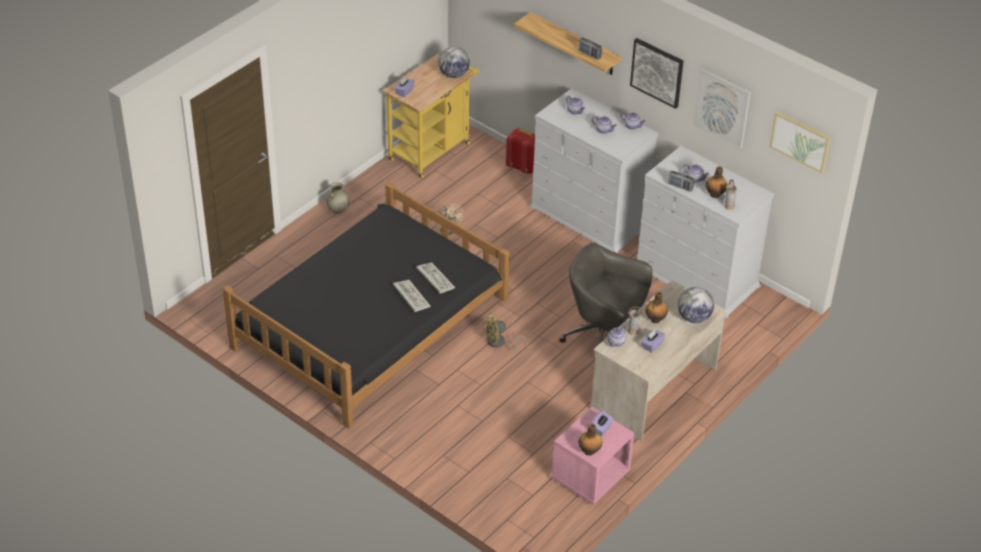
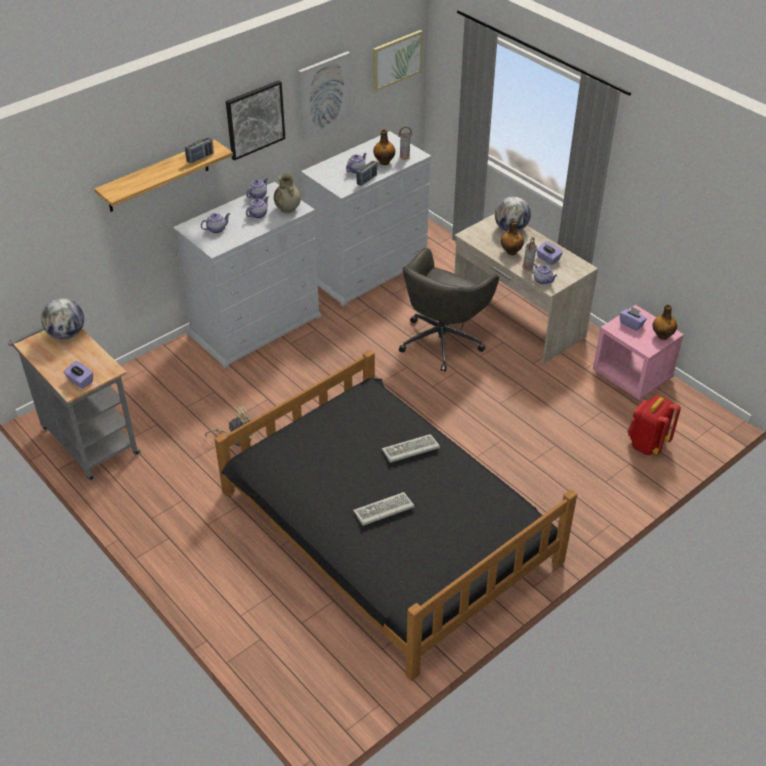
camera: 80 degrees left, 0 degrees up
(338, 210) = (168, 542): beige vase -> beige vase (288, 209)
(432, 149) = (86, 438): yellow cart -> grey cart
(434, 278) = (382, 427): keyboard -> keyboard (382, 511)
(499, 343) = (440, 418): yellow fan -> none
(523, 167) = (153, 364): red backpack -> red backpack (647, 444)

